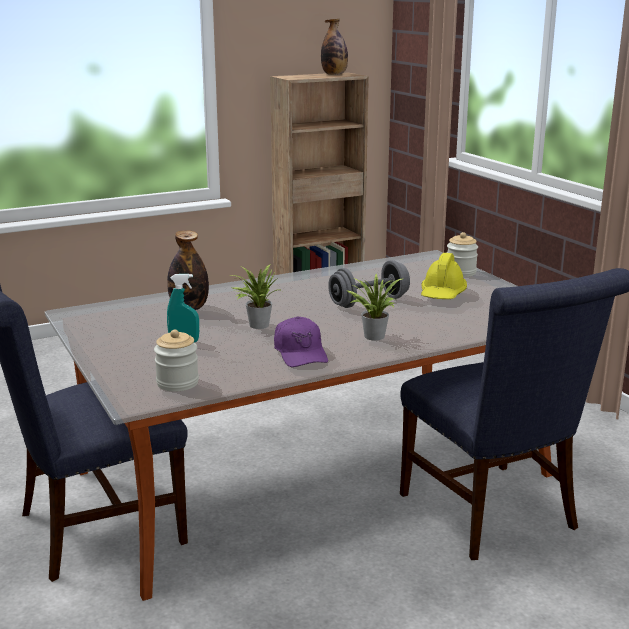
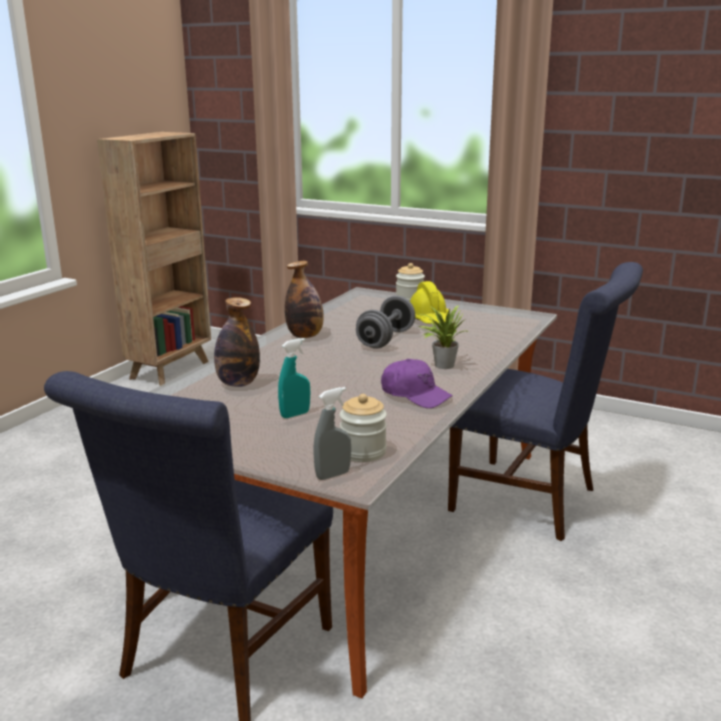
camera: 35 degrees left, 0 degrees up
(127, 392) = (333, 475): none -> grey spray bottle
(256, 325) = (331, 382): potted plant -> none
(334, 74) = (159, 134): bottle -> bottle (305, 336)

